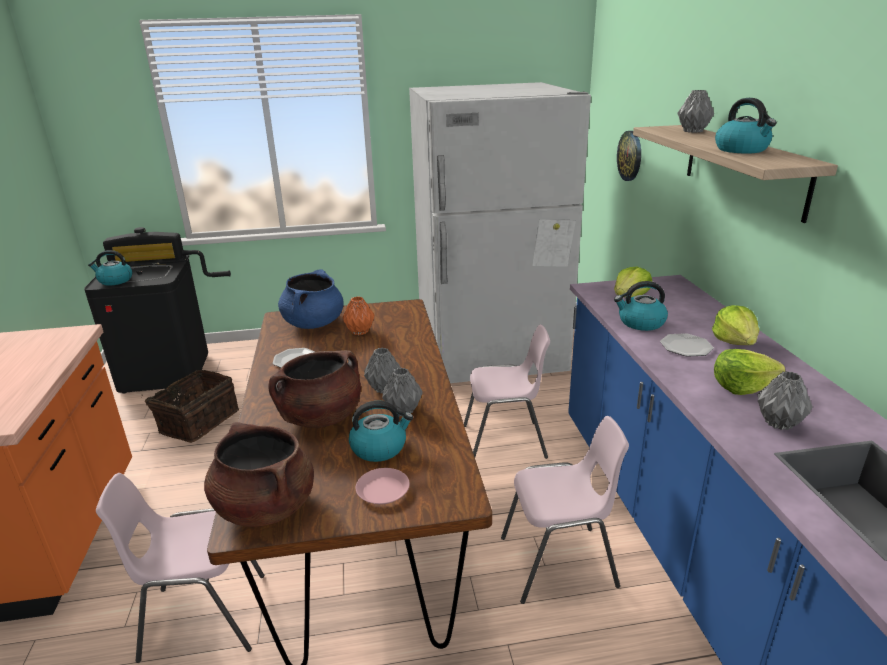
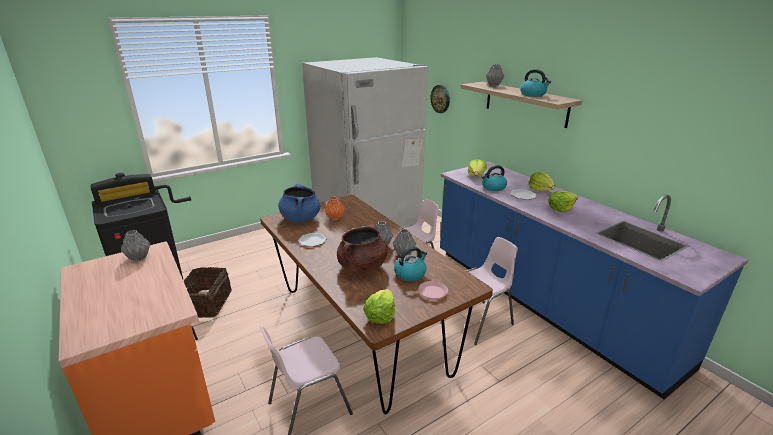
camera: 25 degrees left, 0 degrees up
(115, 280) = (115, 214): kettle -> none
(265, 506) = (380, 315): brown cooking pot -> lettuce
(779, 423) = (587, 220): grey vase -> grey vase (139, 258)

